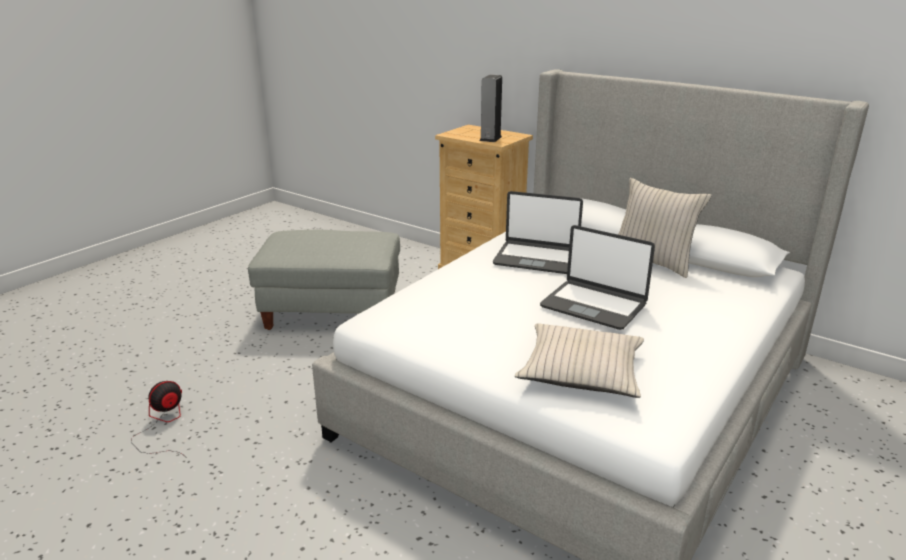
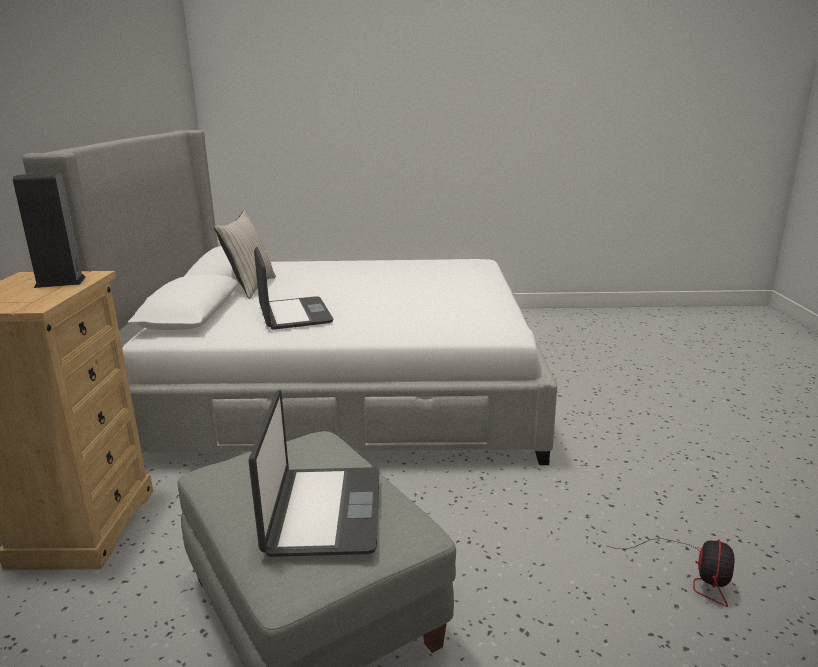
camera: 125 degrees left, 5 degrees down
(163, 425) = (692, 574): fan -> fan turned 75 degrees counterclockwise
(581, 371) = (455, 276): beige pillow -> none
(594, 305) = (364, 286): laptop -> laptop (322, 512)

